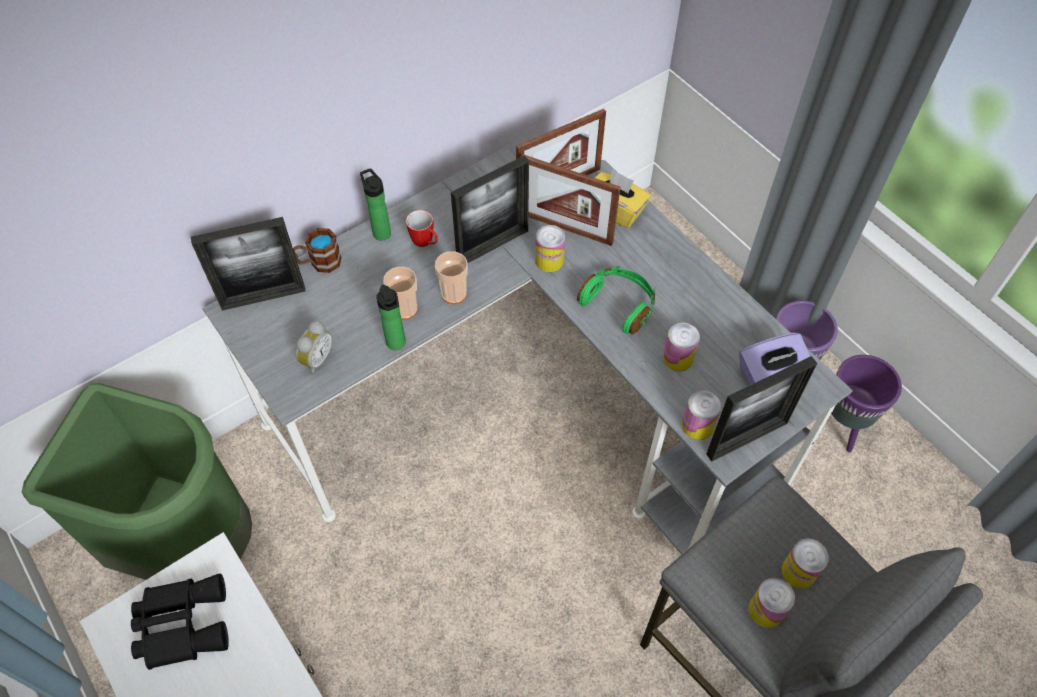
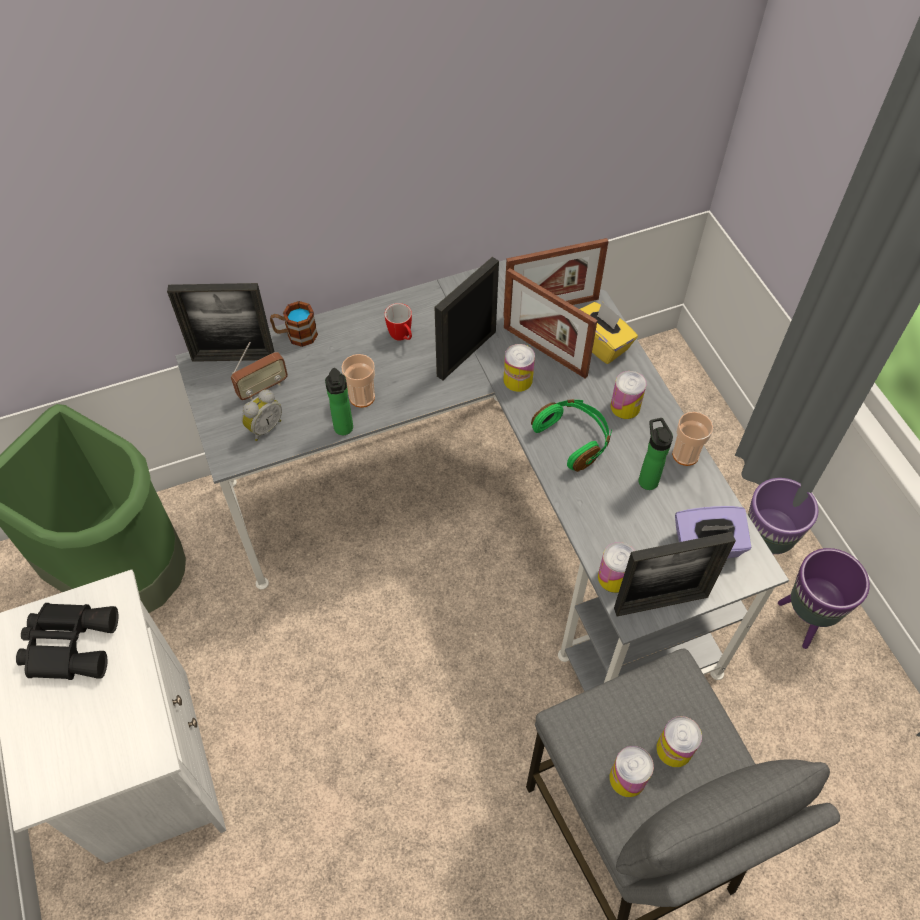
camera: 15 degrees right, 0 degrees up
(302, 321) = (262, 388): none -> radio
(380, 231) = (362, 317): bottle -> bottle (647, 479)
(454, 294) = (414, 392): cup -> cup (685, 454)
(492, 246) = (466, 353): picture frame -> picture frame turned 150 degrees clockwise
(678, 358) = (616, 505): can -> can (625, 407)

